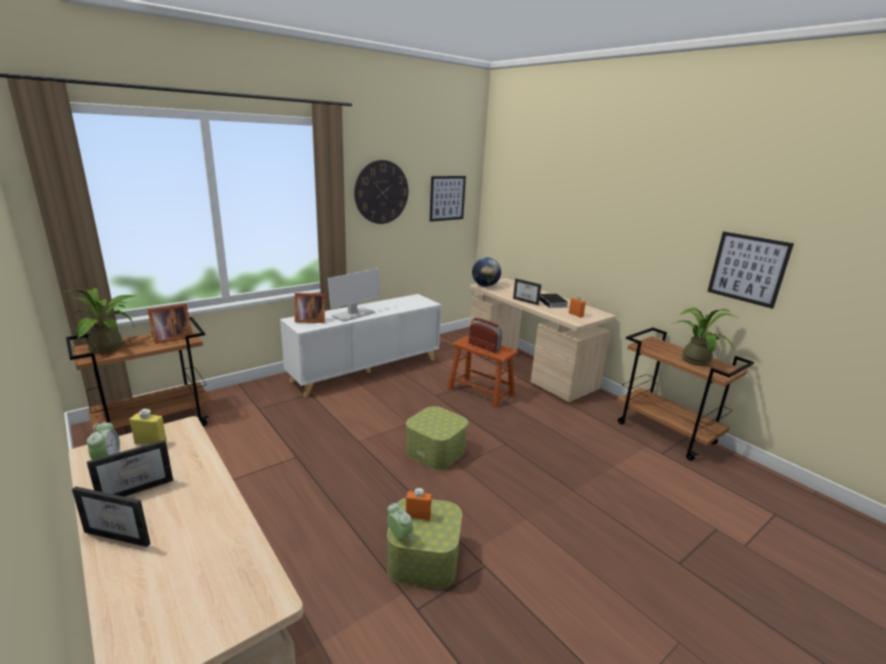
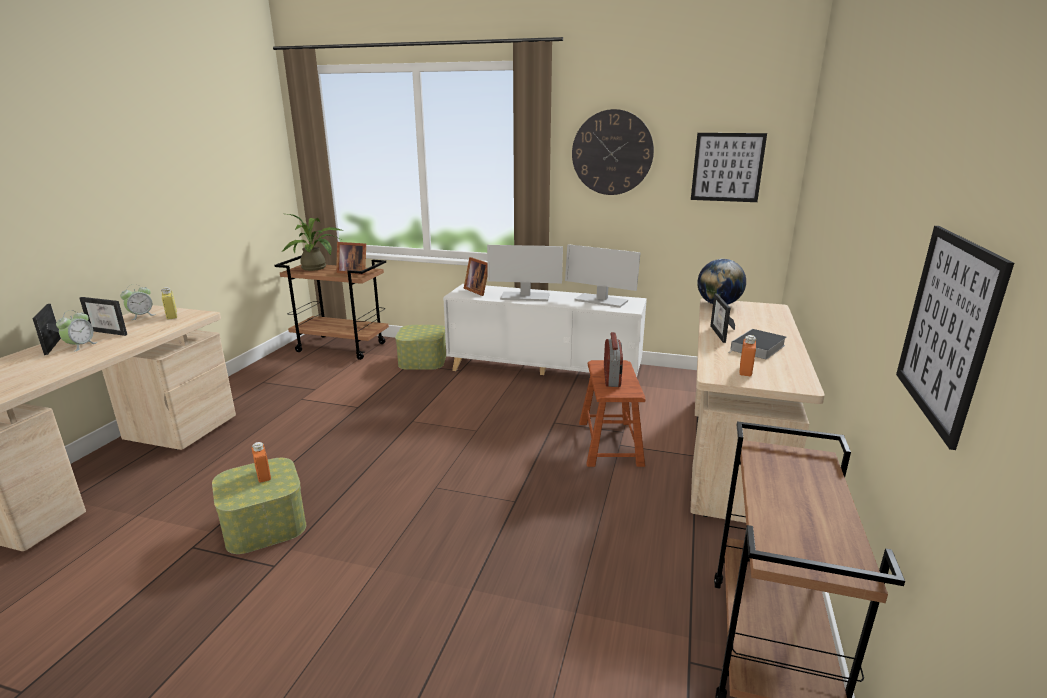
camera: 55 degrees right, 0 degrees up
(399, 536) = (227, 476): alarm clock -> alarm clock (80, 346)
(401, 303) = (600, 301): none -> monitor
(435, 451) = (444, 464): storage box -> storage box (422, 360)
(694, 359) = (808, 514): potted plant -> none

